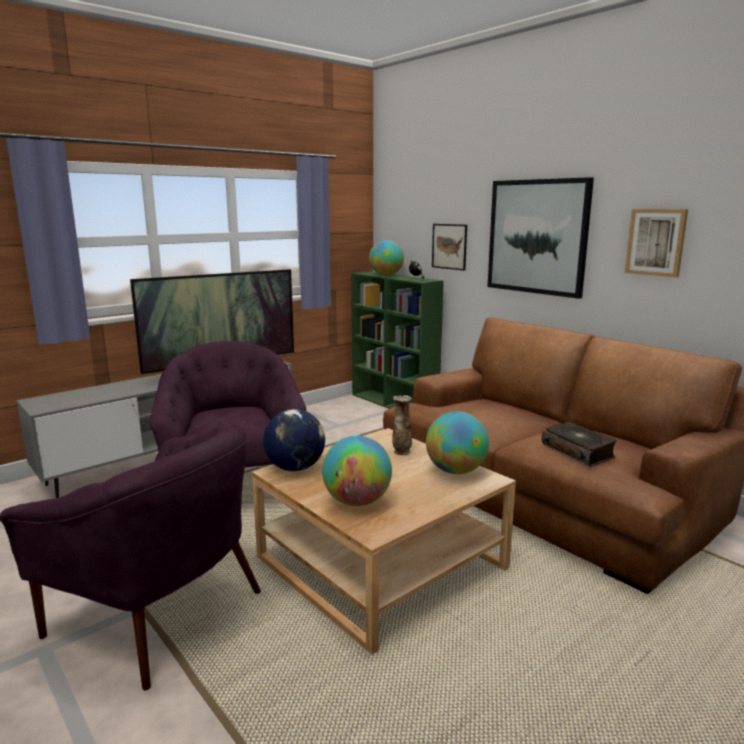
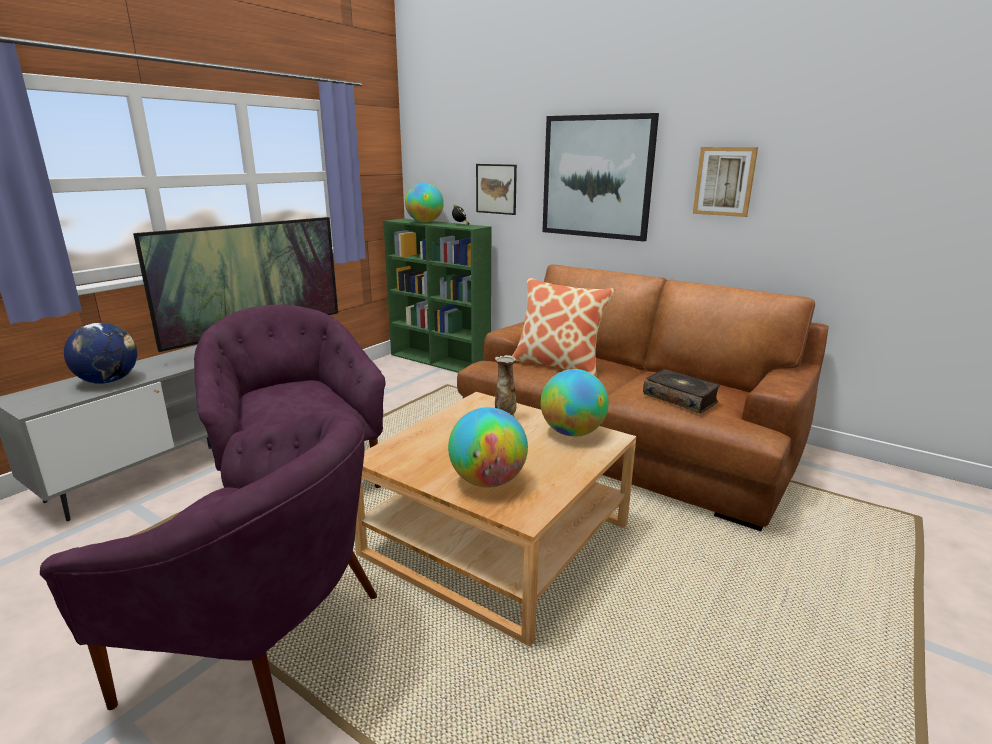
camera: 15 degrees left, 5 degrees up
(295, 468) = (397, 449): globe -> globe (108, 381)
(475, 411) = (558, 365): none -> pillow

